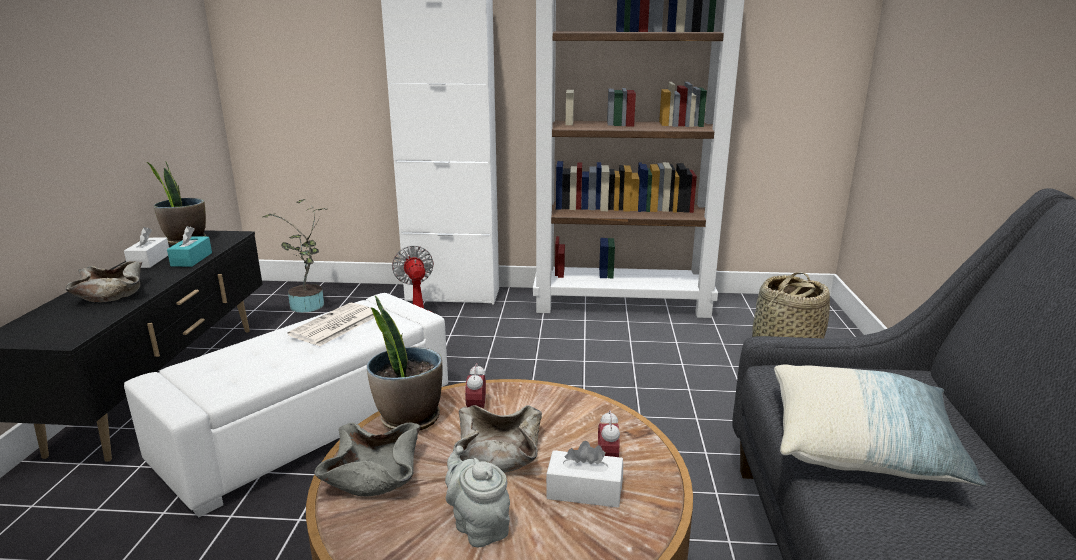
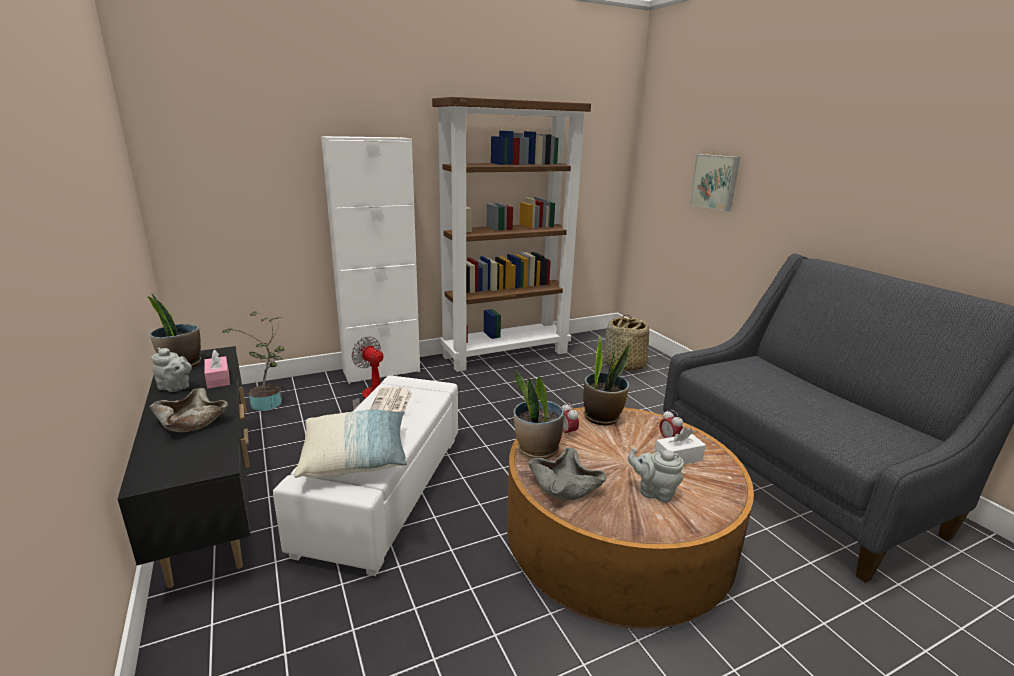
camera: 30 degrees left, 0 degrees up
(149, 260) = (176, 388): white tissue box -> grey teapot
(191, 259) = (218, 379): turquoise tissue box -> pink tissue box
(500, 453) = (613, 453): beige bowl -> none
(553, 401) = (602, 417): none -> potted plant
(860, 446) = (775, 398): pillow -> pillow (355, 458)
(967, 56) = (715, 182): none -> picture

